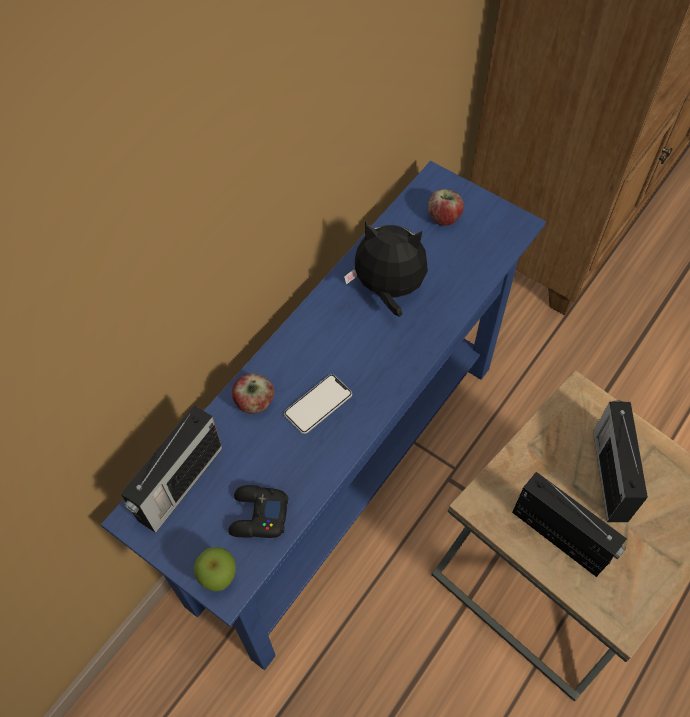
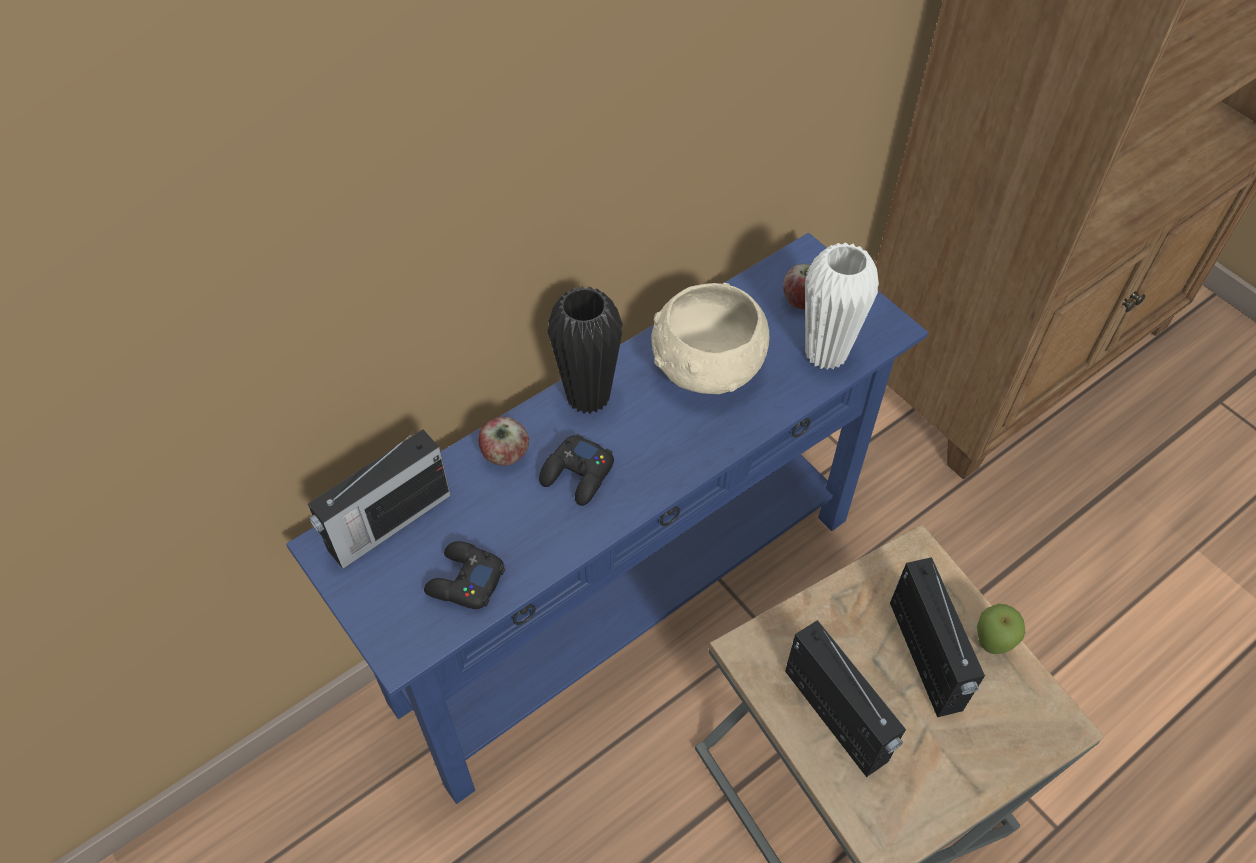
camera: 15 degrees right, 5 degrees down
(219, 579) = (396, 639): apple -> apple (990, 644)
(304, 338) = (588, 397): none -> black vase
(318, 404) = (578, 475): phone -> black game controller
(388, 290) = (706, 366): plush toy -> beige bowl
(476, 257) = (826, 354): none -> white vase
(610, 473) = (925, 658): radio -> radio turned 150 degrees clockwise

